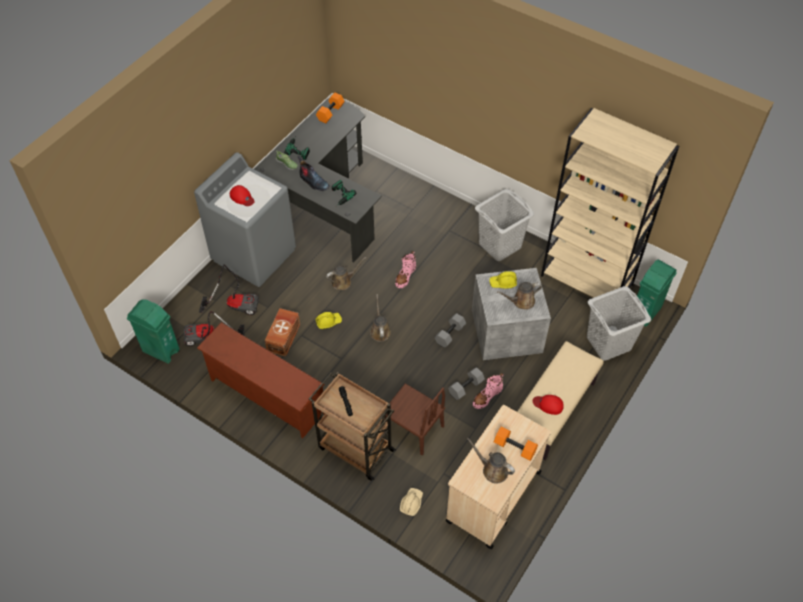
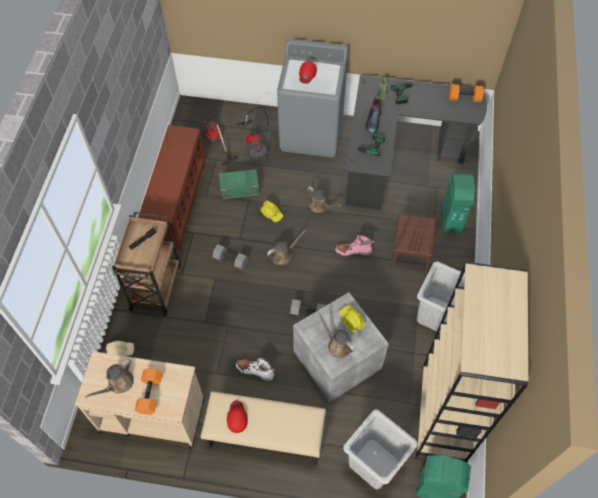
camera: 65 degrees right, 5 degrees up
(161, 350) = (188, 118): green trash can -> green trash can (451, 221)
(284, 337) = (240, 190): brown storage box -> green storage box
(413, 428) = (194, 322): brown chair -> brown chair (410, 252)
(466, 388) = (255, 349): grey dumbbell -> grey dumbbell (230, 260)
(487, 396) = (255, 370): pink boot -> white boot
(492, 470) = (118, 383): brown watering can -> brown watering can turned 150 degrees counterclockwise

